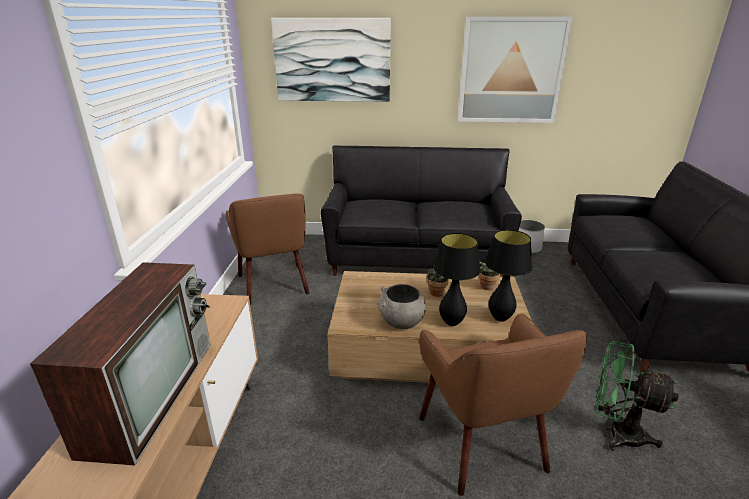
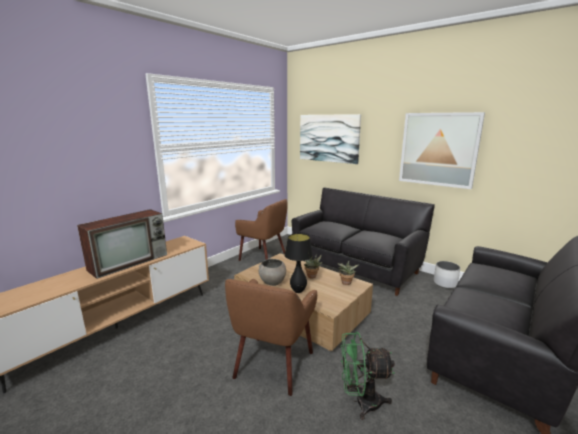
camera: 35 degrees right, 10 degrees down
(274, 284) = (263, 257): brown armchair -> brown armchair turned 75 degrees counterclockwise
(500, 318) = (328, 299): black table lamp -> none
(616, 432) = (361, 402): green fan -> green fan turned 60 degrees counterclockwise

